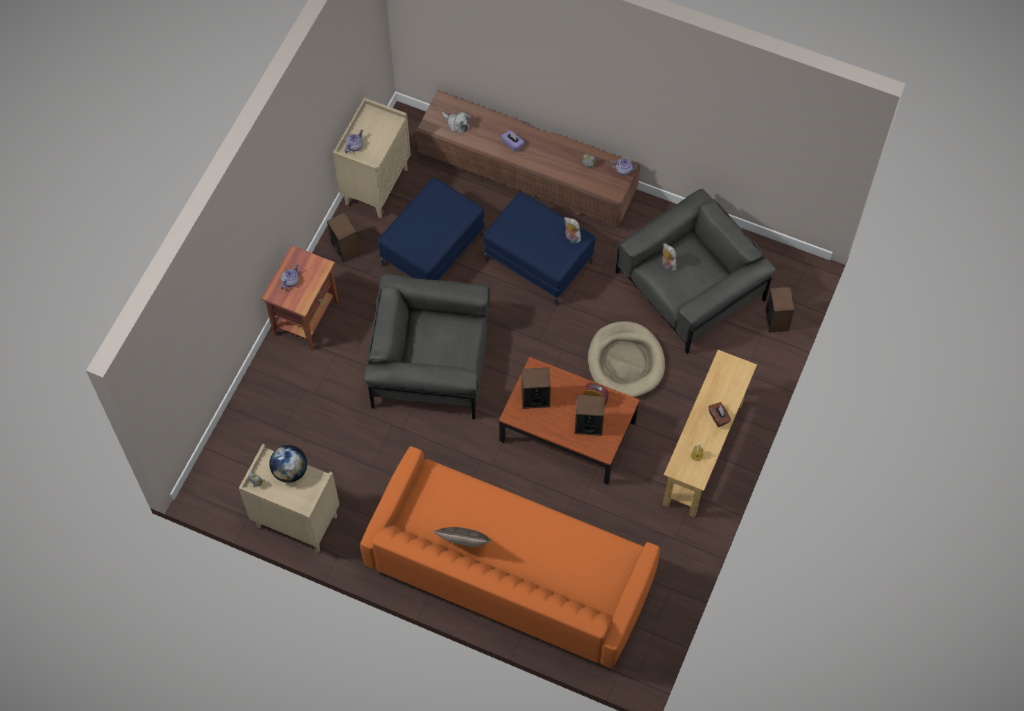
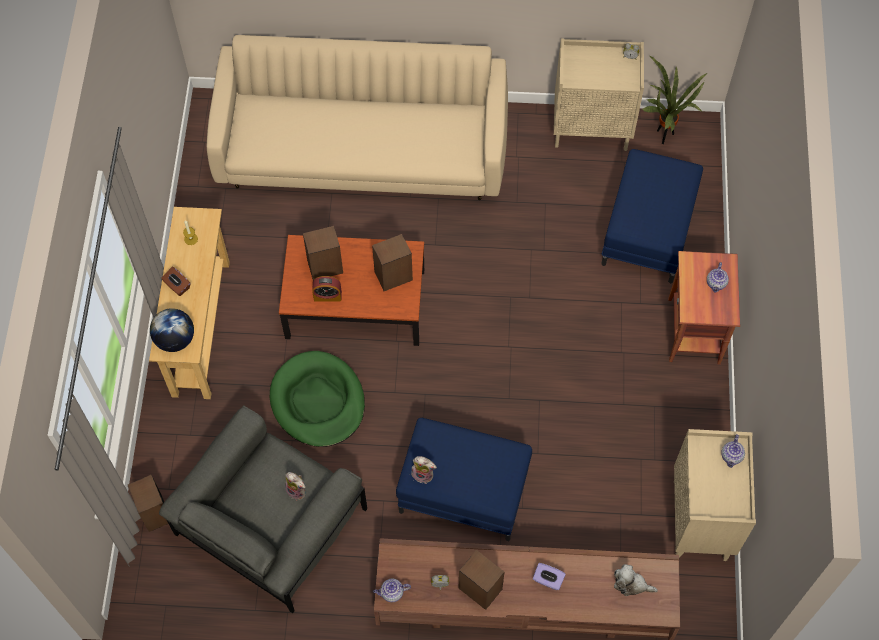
camera: 160 degrees right, 0 degrees up
(236, 494) = (664, 135): none -> potted plant
(290, 471) = (603, 78): globe -> globe (175, 339)
(345, 248) = (695, 427): speaker -> speaker (480, 589)
(430, 360) = (535, 330): grey armchair -> none
(432, 249) = (594, 462): blue ottoman -> blue ottoman (648, 231)
(463, 544) = (408, 108): pillow -> none
(510, 572) = (362, 151): orange sofa -> beige sofa
(625, 362) = (318, 401): beige dog bed -> green dog bed

